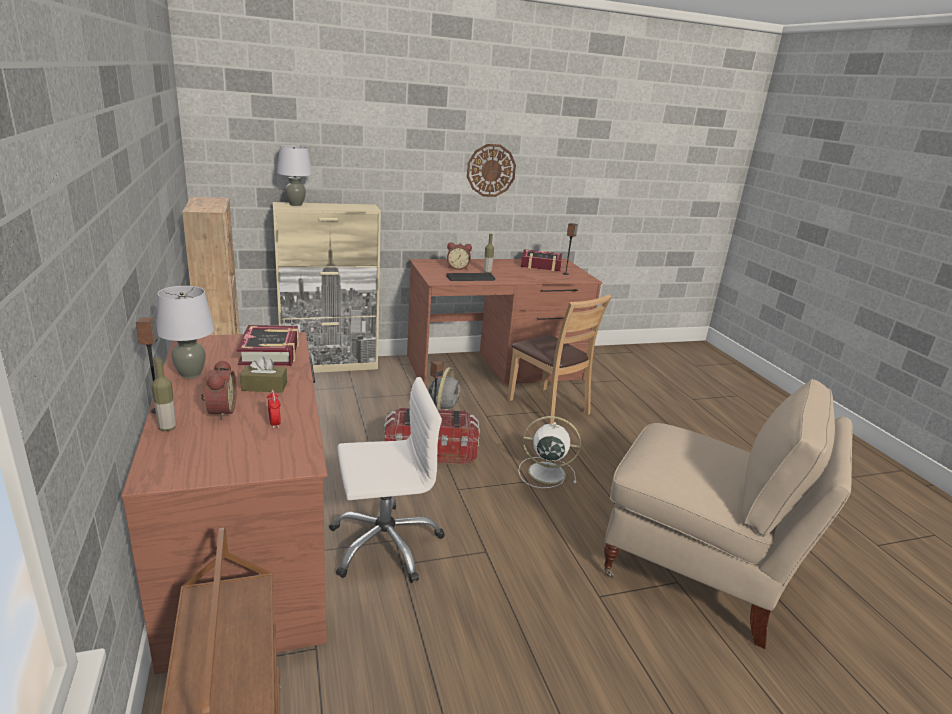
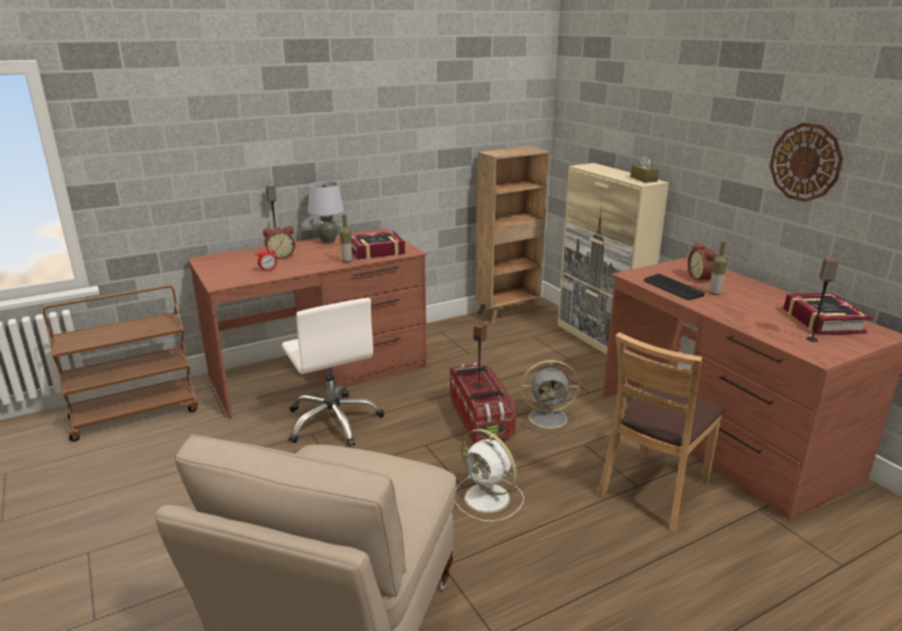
camera: 80 degrees right, 0 degrees up
(167, 428) = (256, 251): bottle -> bottle (347, 261)
(264, 386) = (319, 259): brown tissue box -> brown tissue box (643, 179)
(295, 204) = (597, 167): grey table lamp -> none
(545, 472) = (489, 499): white fan -> white fan turned 135 degrees clockwise

